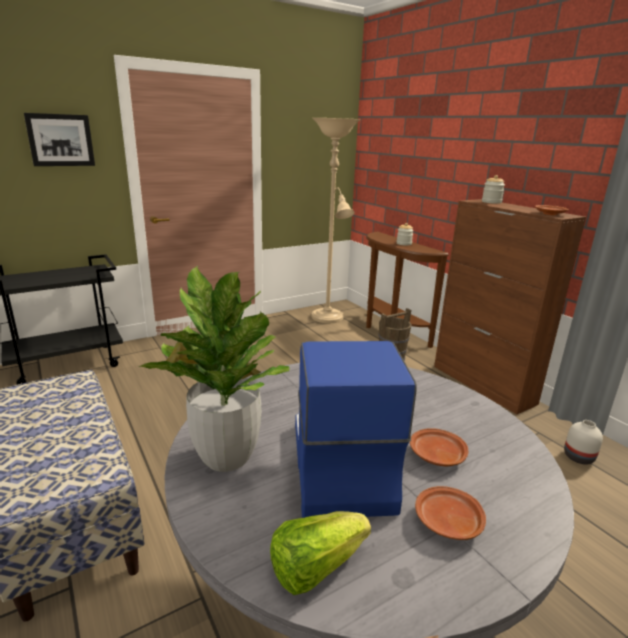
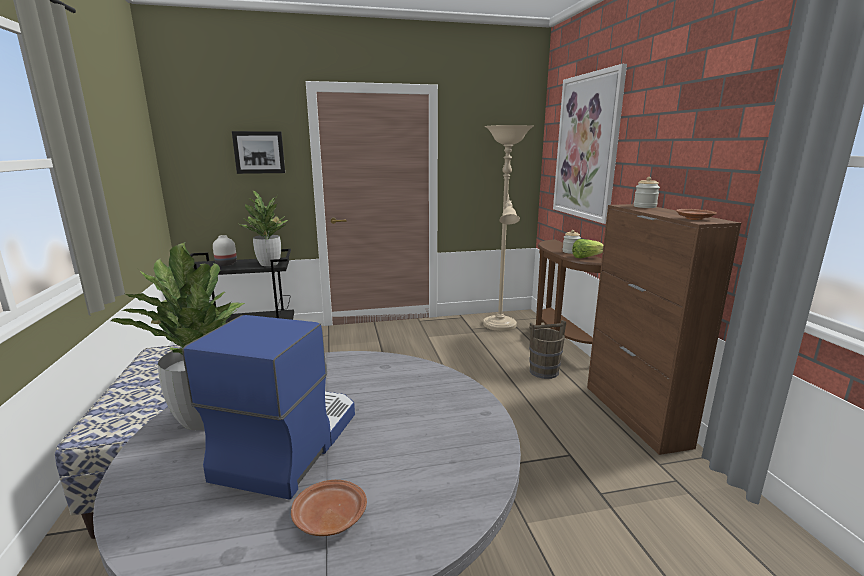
camera: 20 degrees right, 5 degrees down
(90, 274) = (269, 264): none -> potted plant
(315, 567) = (173, 524): lettuce -> lettuce (586, 257)
(414, 143) = (587, 147): none -> picture
(436, 455) = (388, 454): brown plate -> none
(579, 457) = (715, 520): white vase -> white vase (226, 264)

